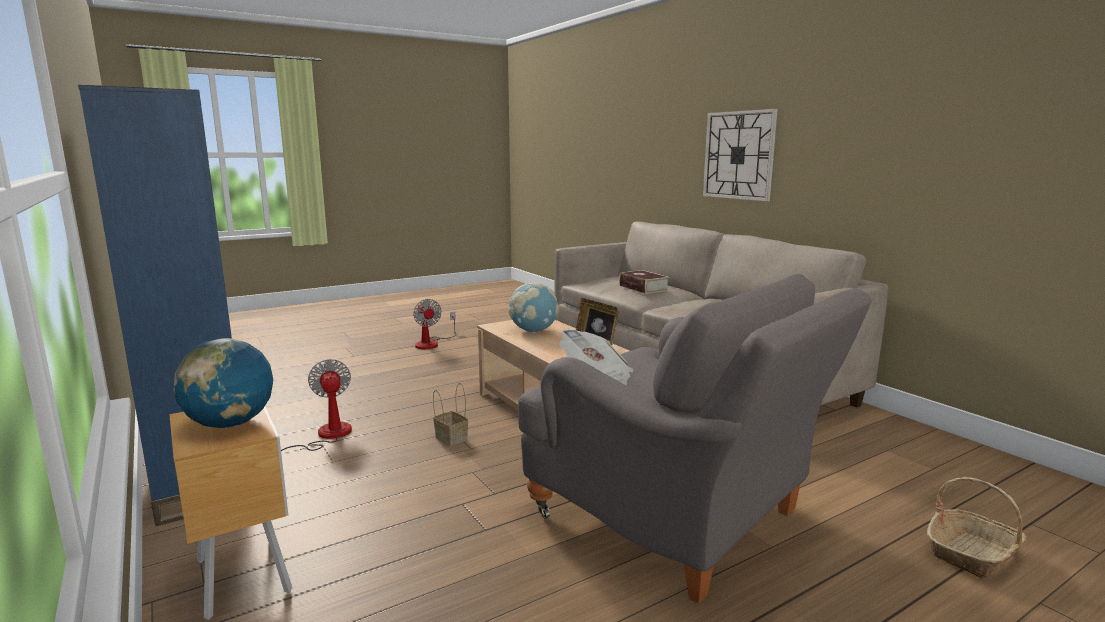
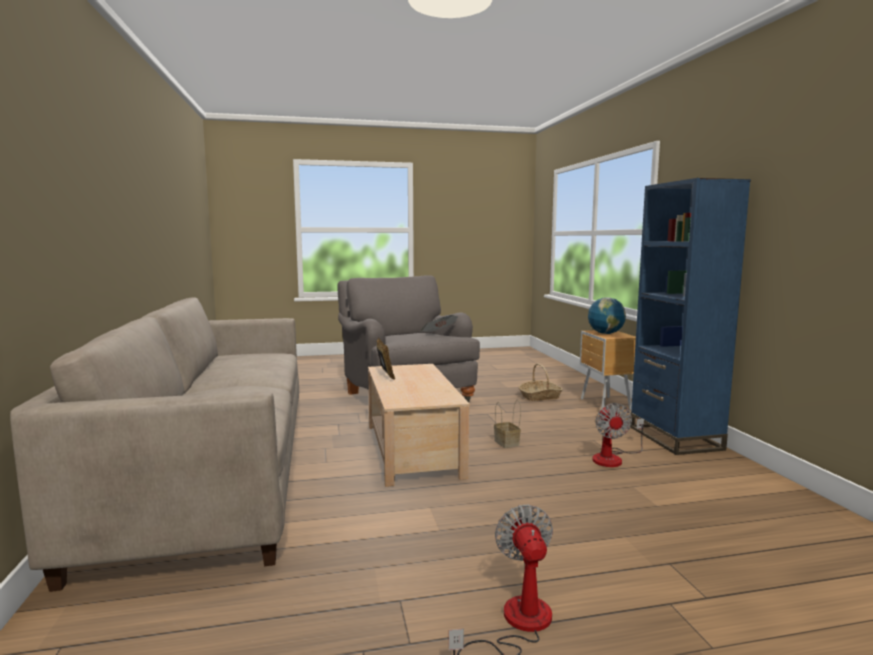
camera: 160 degrees left, 5 degrees down
(533, 331) = (420, 390): globe -> none
(643, 288) = (242, 389): book -> none
(738, 155) = (85, 218): wall clock -> none
(972, 553) = (313, 379): basket -> basket (540, 397)

